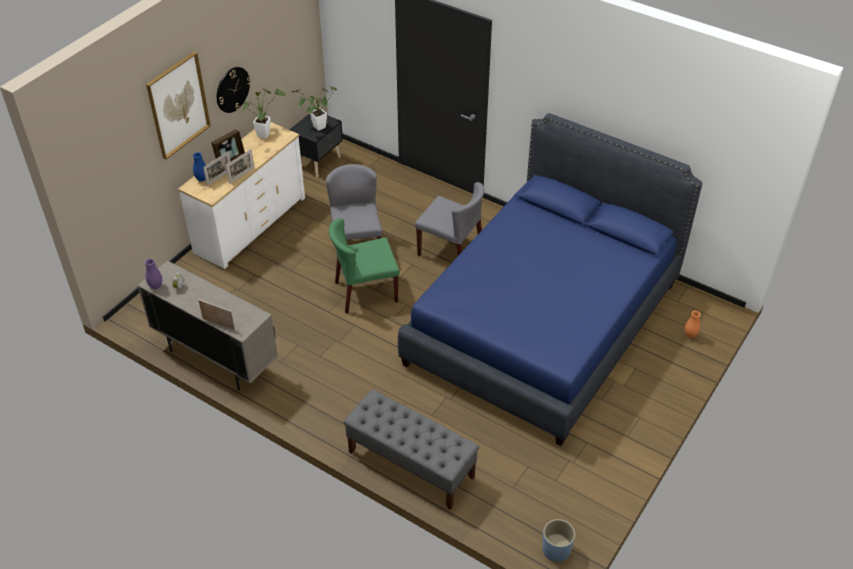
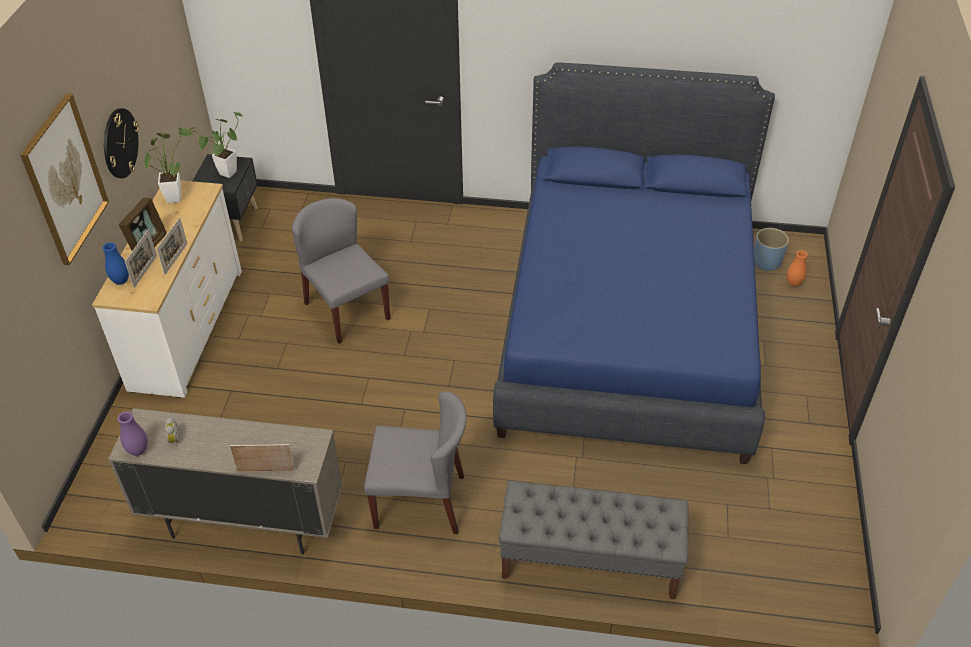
camera: 25 degrees left, 0 degrees up
(365, 292) = (393, 362): green chair -> none
(451, 251) = (466, 278): grey chair -> grey chair (420, 501)
(556, 550) = (828, 595): blue planter -> blue planter (766, 262)

